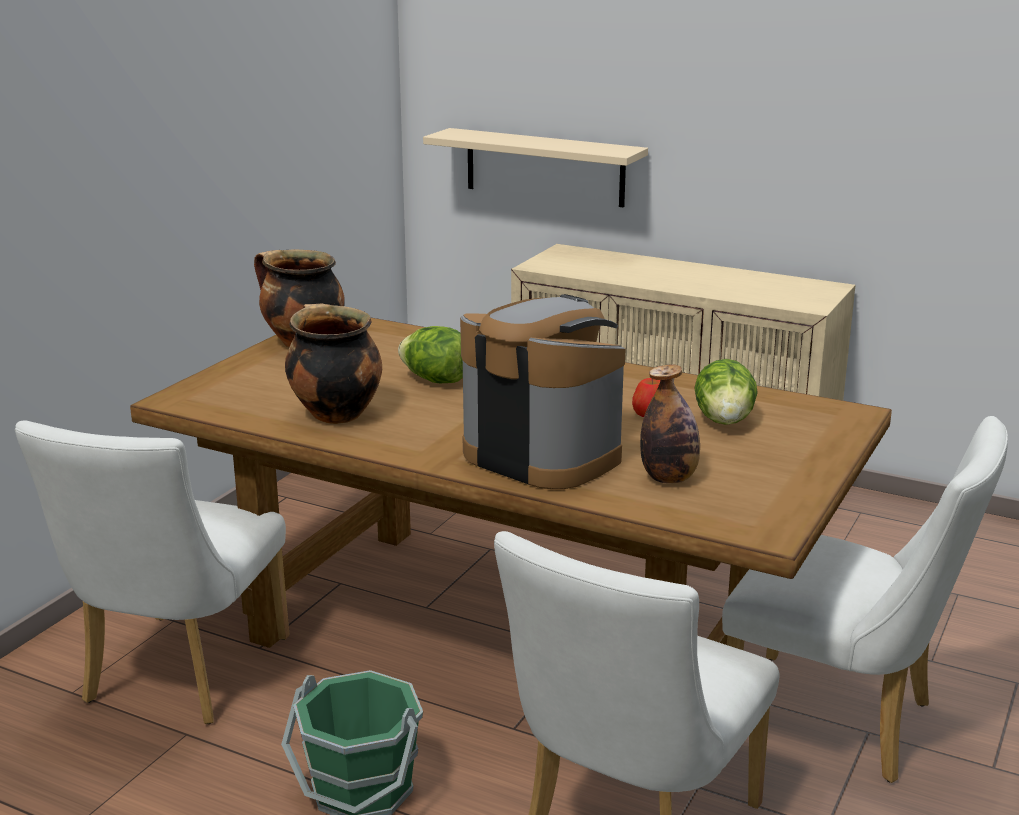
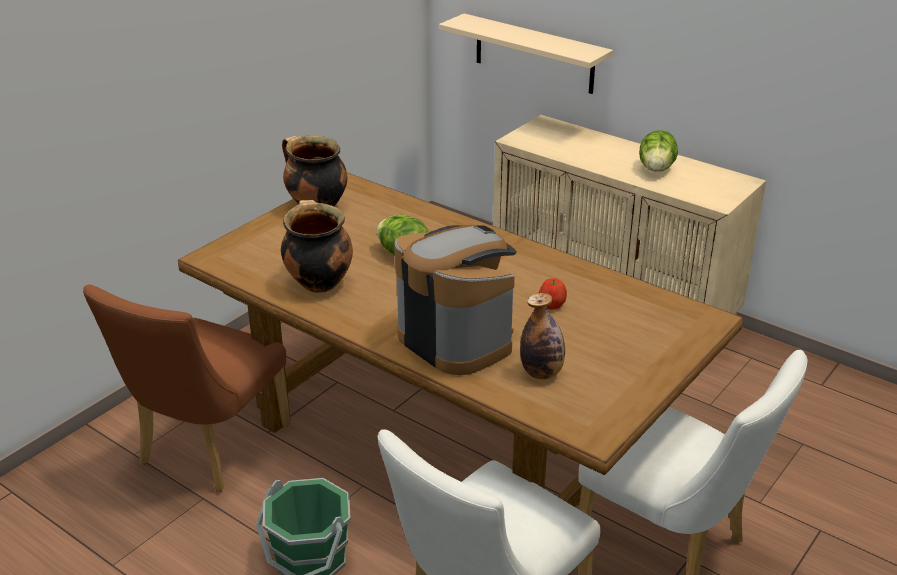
camera: 10 degrees right, 10 degrees up
(178, 677) = (207, 450): white chair -> brown chair
(724, 421) = (606, 318): lettuce -> lettuce (656, 169)

